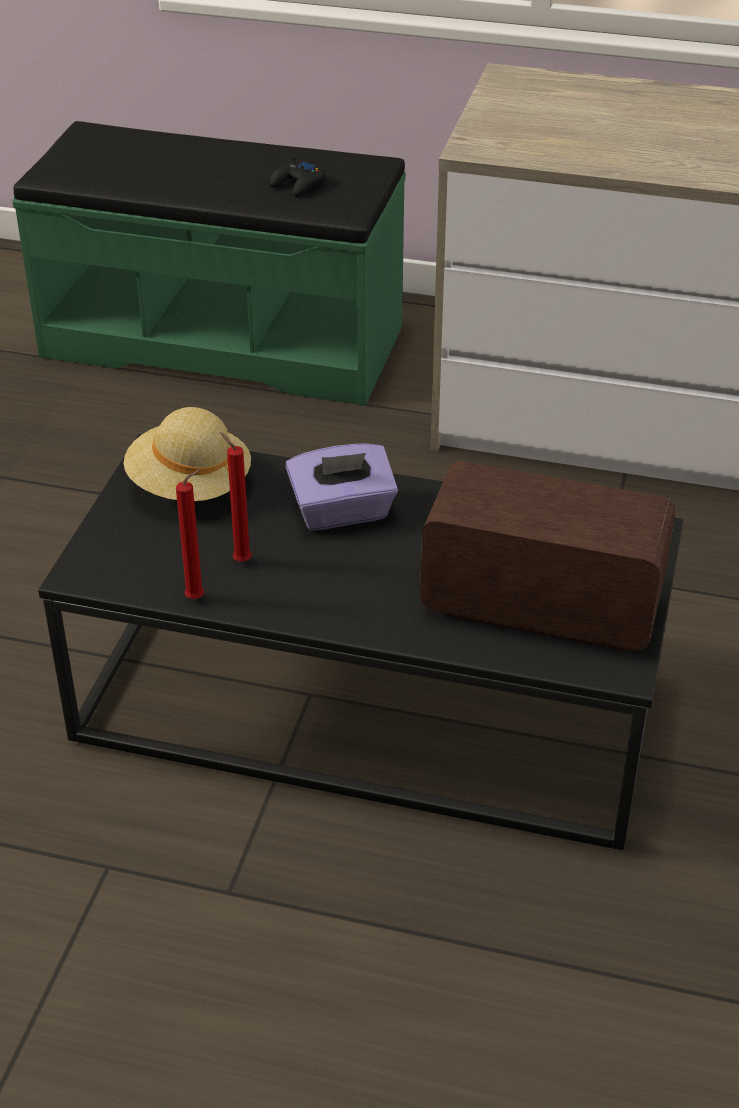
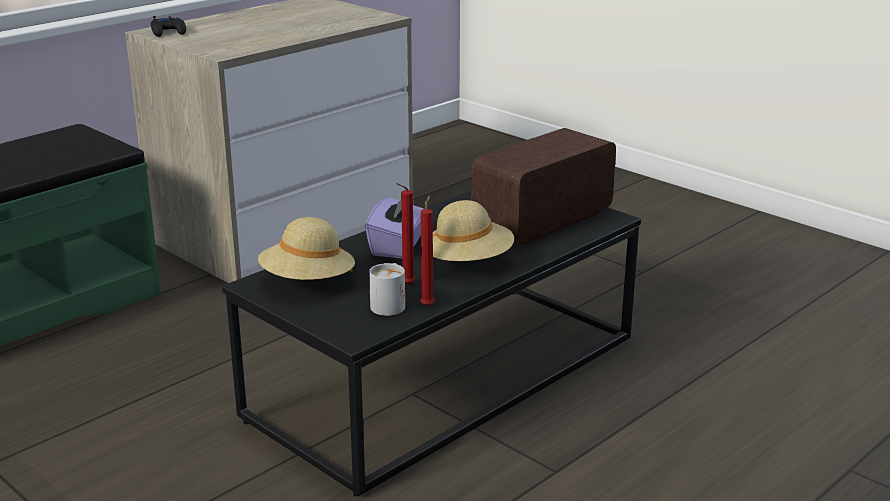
camera: 60 degrees left, 15 degrees down
(180, 567) = (390, 304): none -> white mug
(298, 184) = (54, 152): black game controller -> black game controller (168, 32)
(345, 586) = (468, 262): none -> beige hat

